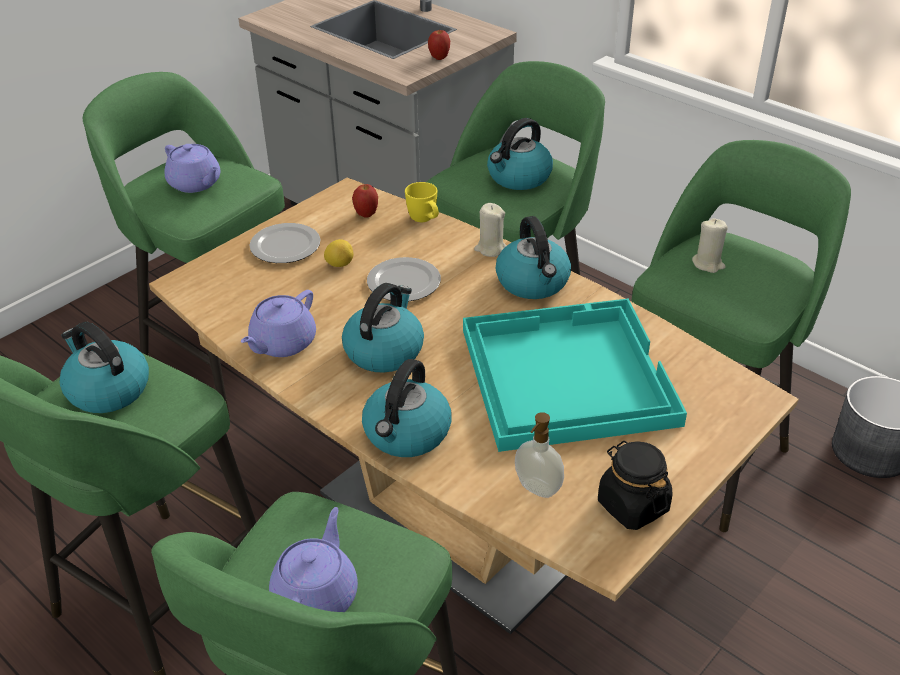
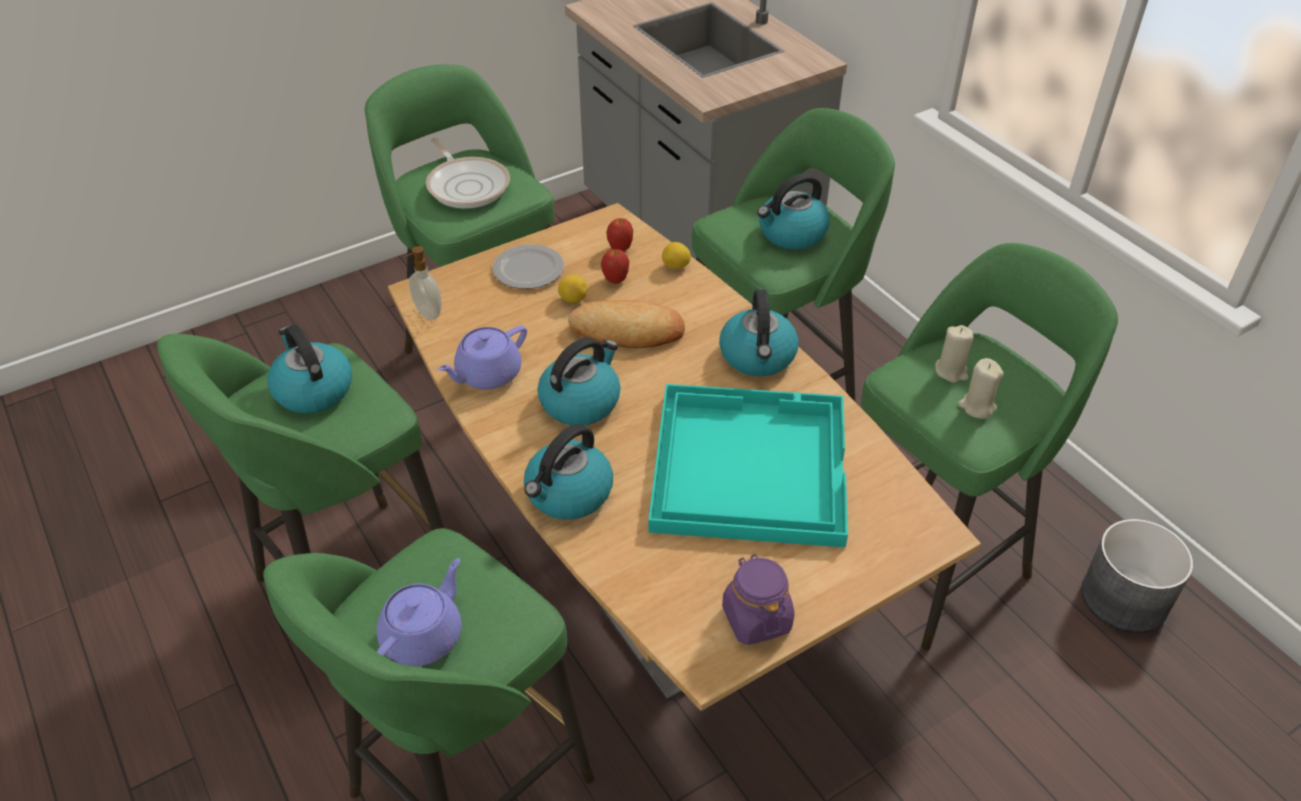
camera: 15 degrees right, 5 degrees up
(195, 184) = (467, 185): purple teapot -> frying pan
(403, 282) = (627, 331): plate -> bread
(425, 221) = (676, 266): yellow mug -> lemon
(439, 58) = (751, 84): apple -> apple (615, 280)
(490, 249) = (729, 310): beige candle -> beige candle (977, 407)
(537, 489) = (669, 579): soap dispenser -> soap dispenser (427, 313)
(632, 505) = (756, 618): black jar -> purple jar

